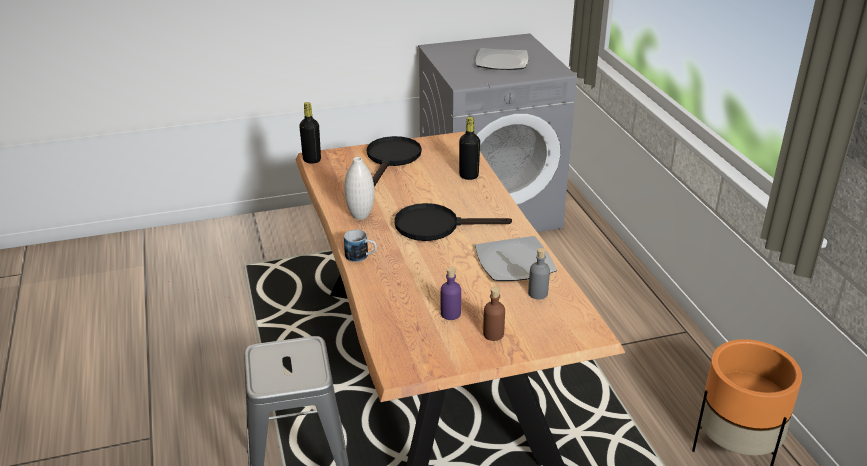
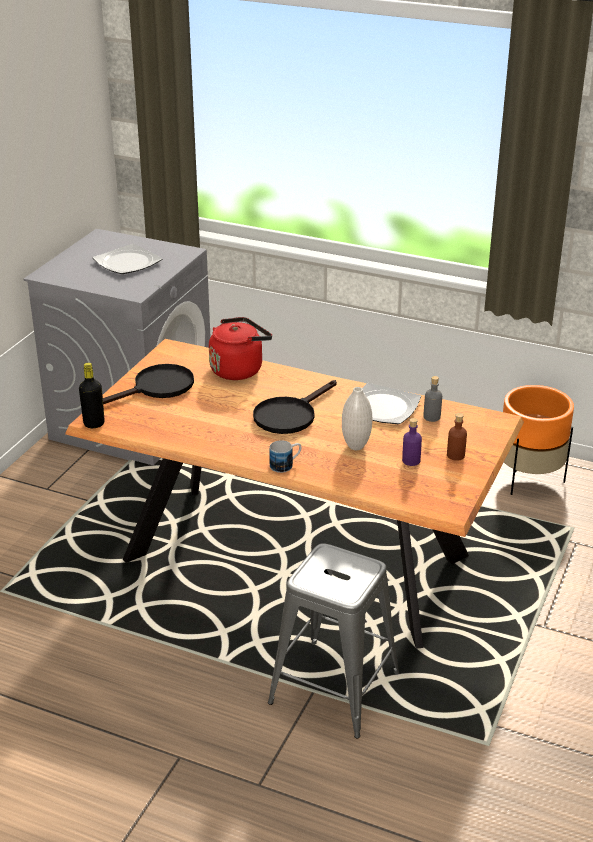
camera: 50 degrees left, 0 degrees up
(360, 216) = (225, 440): white vase -> white vase (356, 446)
(392, 159) = (156, 388): black frying pan -> black frying pan turned 90 degrees clockwise
(468, 176) = (239, 369): black bottle -> red kettle

